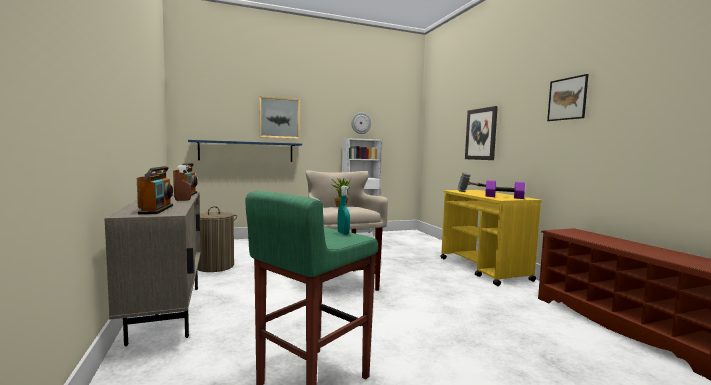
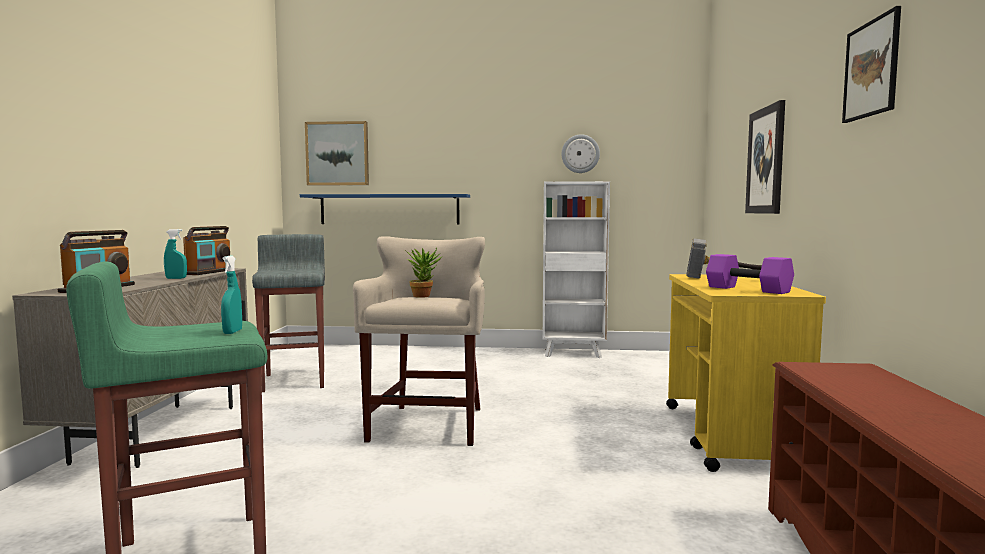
camera: 25 degrees right, 0 degrees up
(183, 200) = (176, 278): brown spray bottle -> turquoise spray bottle
(215, 266) = (295, 380): laundry basket -> grey stool
(279, 118) = (438, 154): picture -> picture (337, 153)

